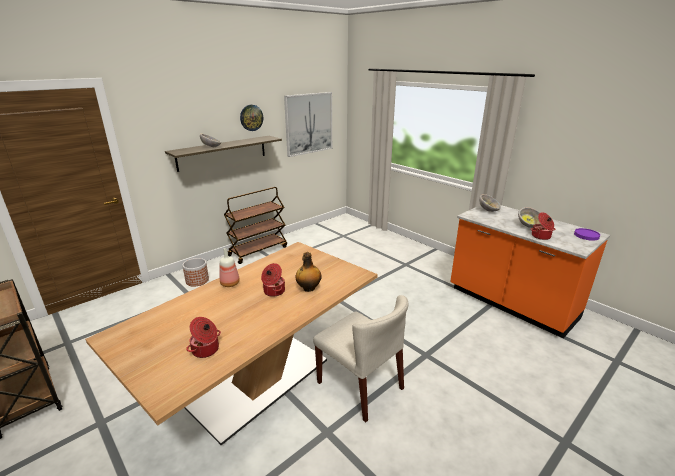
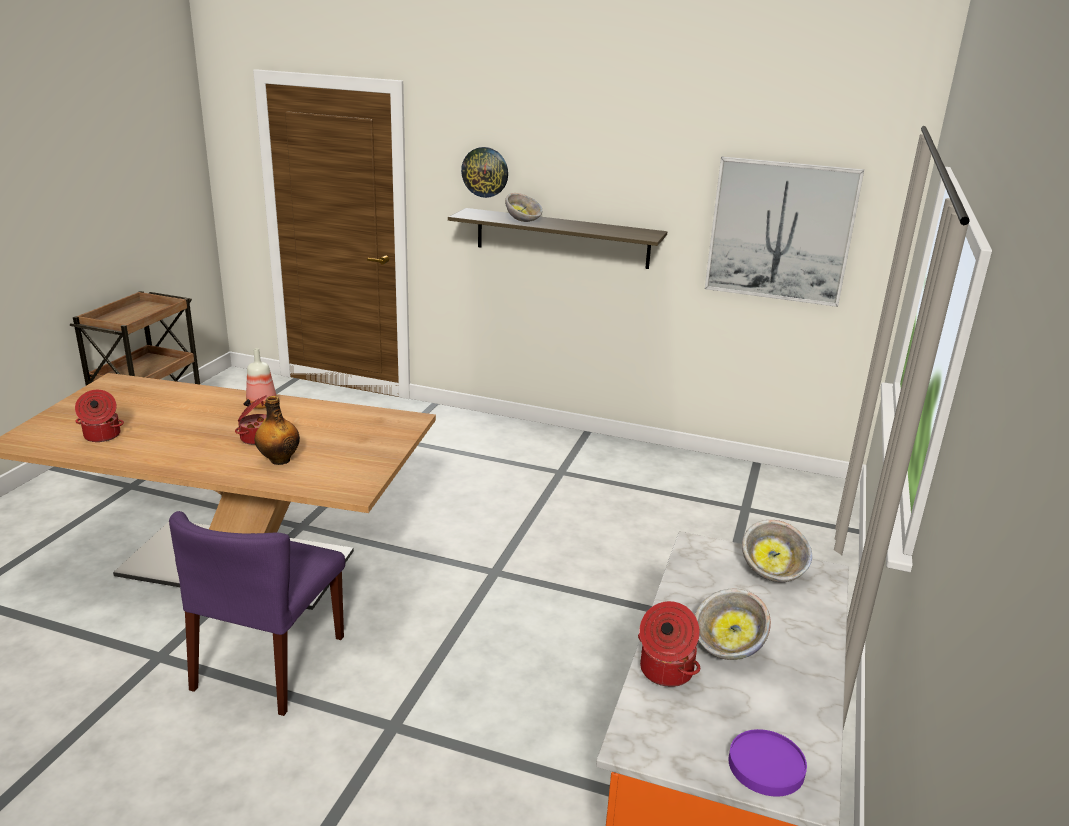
camera: 60 degrees right, 0 degrees up
(197, 280) = (437, 430): planter -> none
(251, 117) = (634, 187): wall clock -> wall clock (485, 172)
(258, 251) = (576, 443): brown cart -> none
(360, 385) = (270, 663): beige chair -> purple chair

